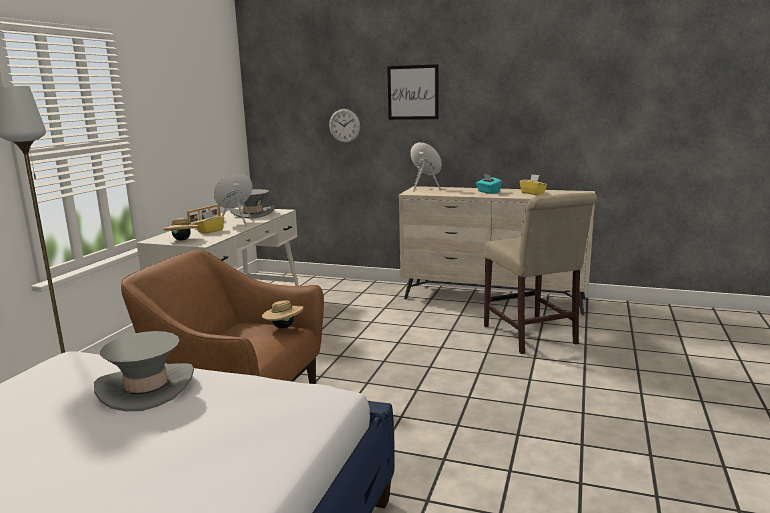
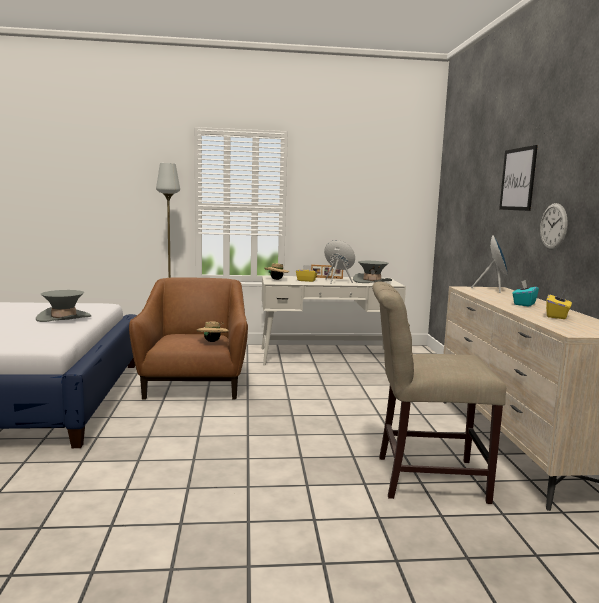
camera: 65 degrees right, 5 degrees down
(344, 125) = (477, 214): wall clock -> wall clock (553, 226)
(532, 336) = (423, 477): beige chair -> beige chair turned 45 degrees clockwise

